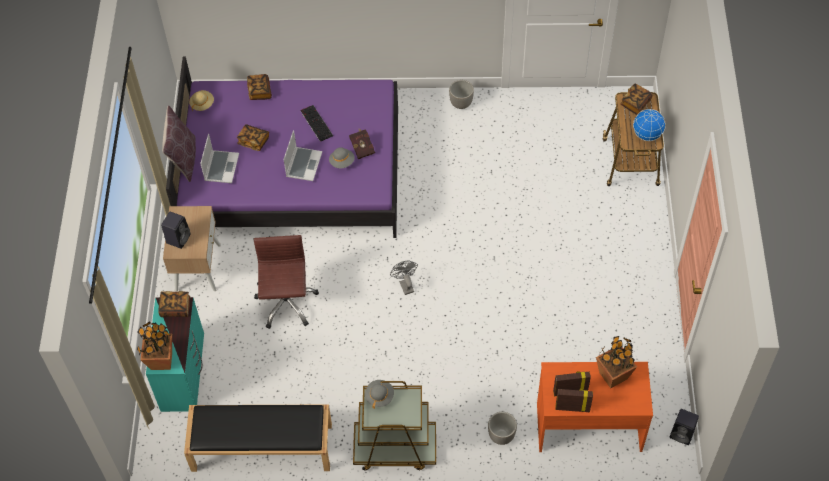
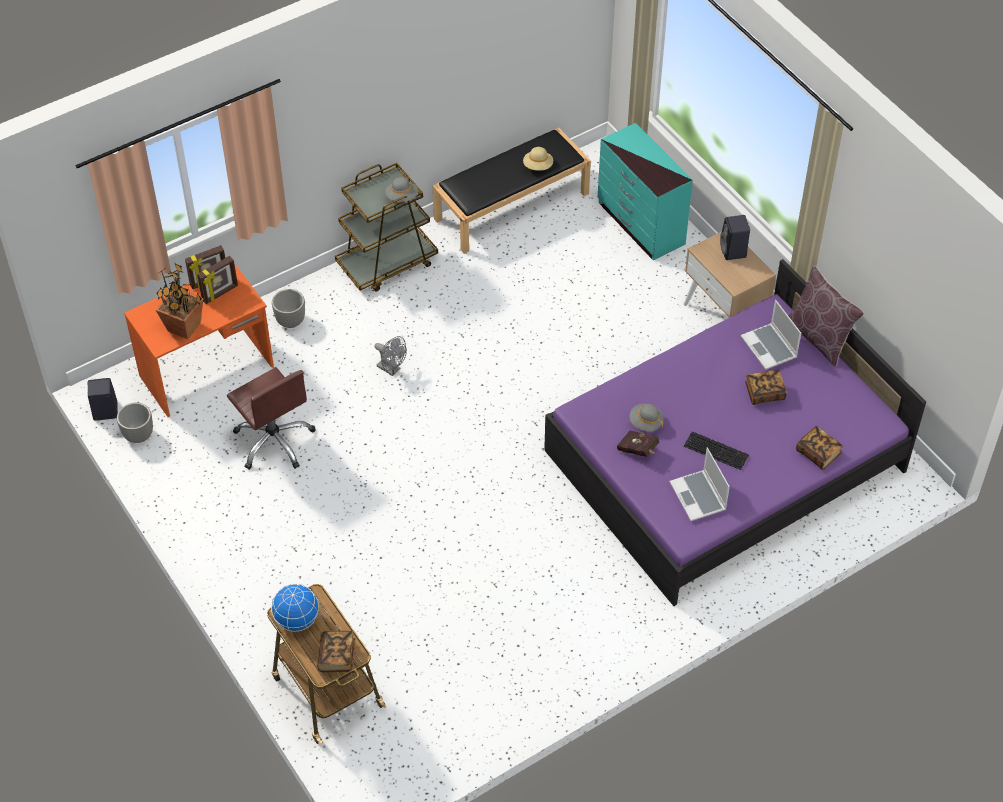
camera: 145 degrees right, 5 degrees down
(161, 360) = (632, 137): potted plant -> none
(175, 308) = (663, 180): book -> none
(202, 104) = (865, 405): beige hat -> beige hat (538, 166)
(286, 303) = (601, 328): brown office chair -> brown office chair (274, 441)
(303, 164) = (685, 398): laptop -> laptop (699, 497)
(405, 284) = (494, 407): grey fan -> grey fan (391, 369)
(461, 104) = (599, 656): planter -> planter (138, 436)

